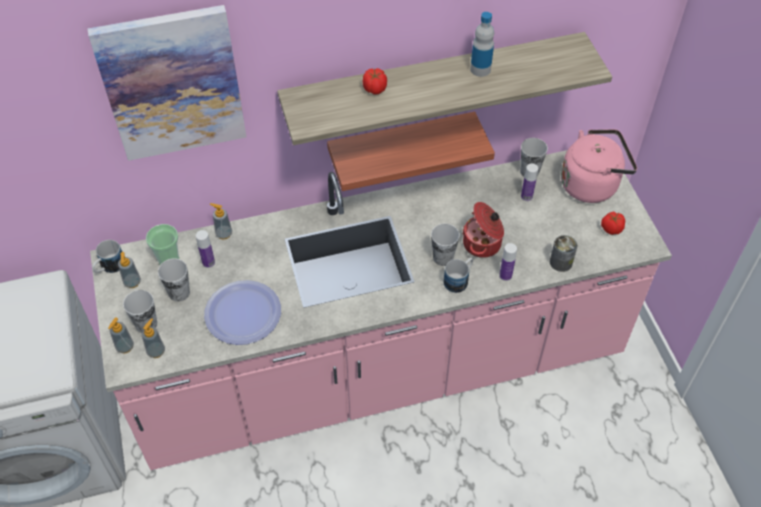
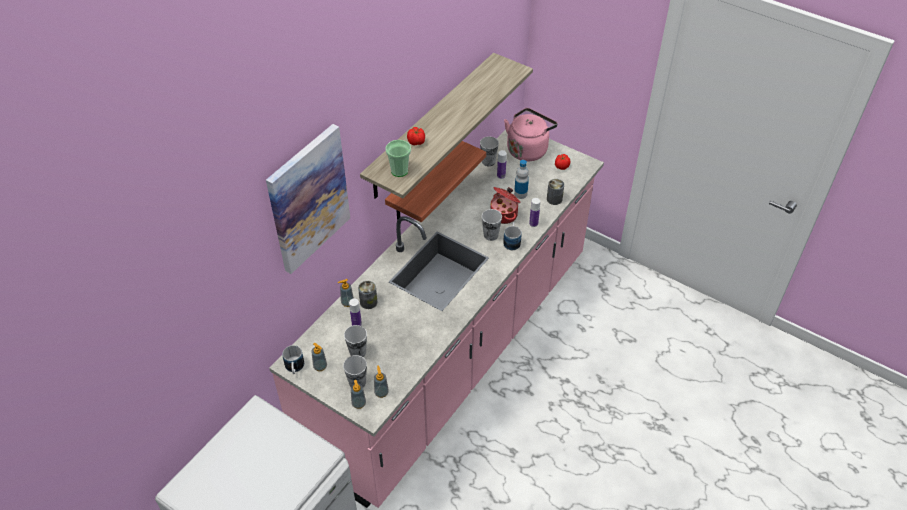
camera: 40 degrees left, 5 degrees down
(168, 259) = (328, 338): cup -> cup (399, 171)
(243, 247) = (368, 302): none -> can
(243, 313) = (410, 337): plate -> none
(480, 69) = (462, 100): bottle -> bottle (520, 194)

